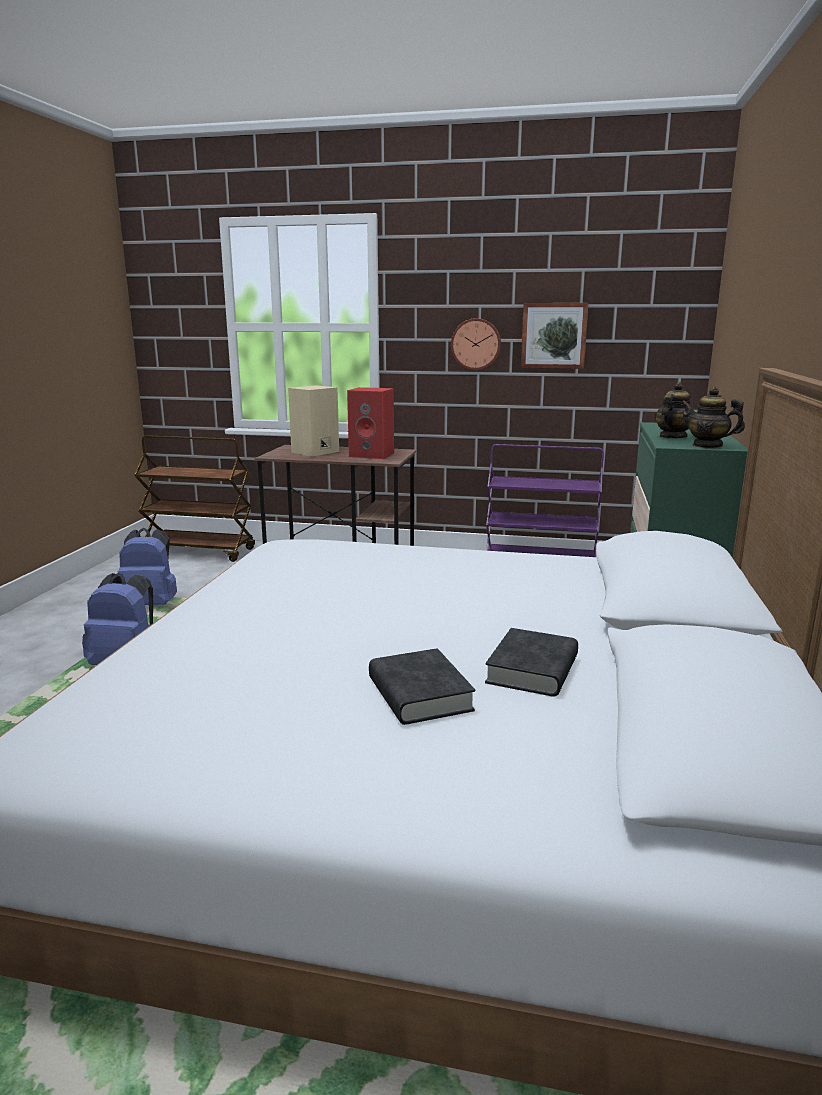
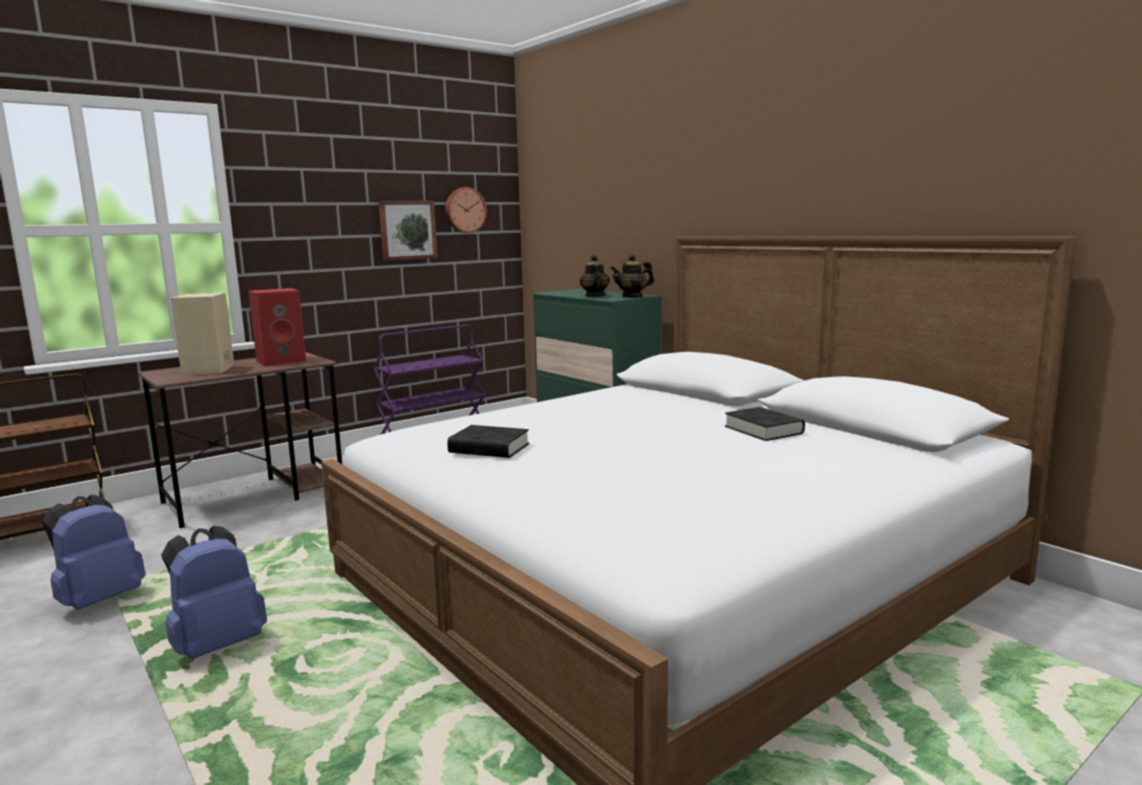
camera: 50 degrees left, 5 degrees down
(419, 694) = (760, 455): black book -> black book (489, 448)
(476, 344) = (339, 240): wall clock -> wall clock (465, 210)

